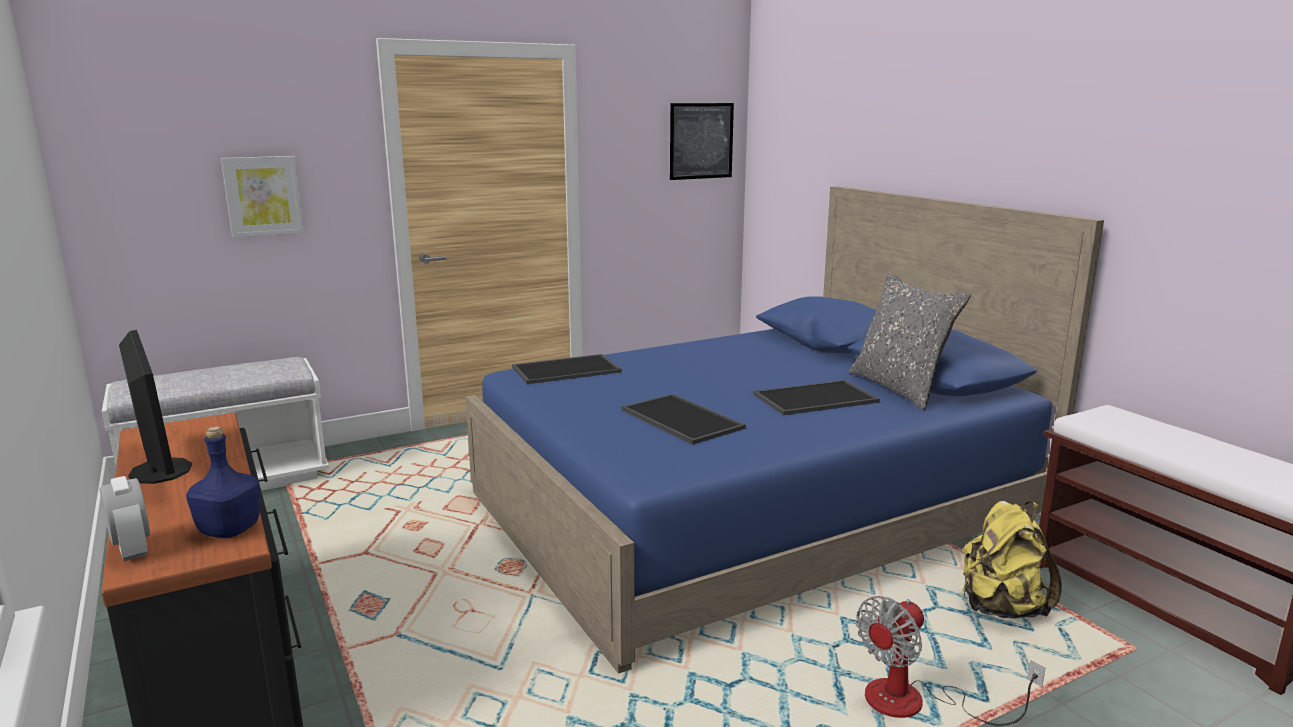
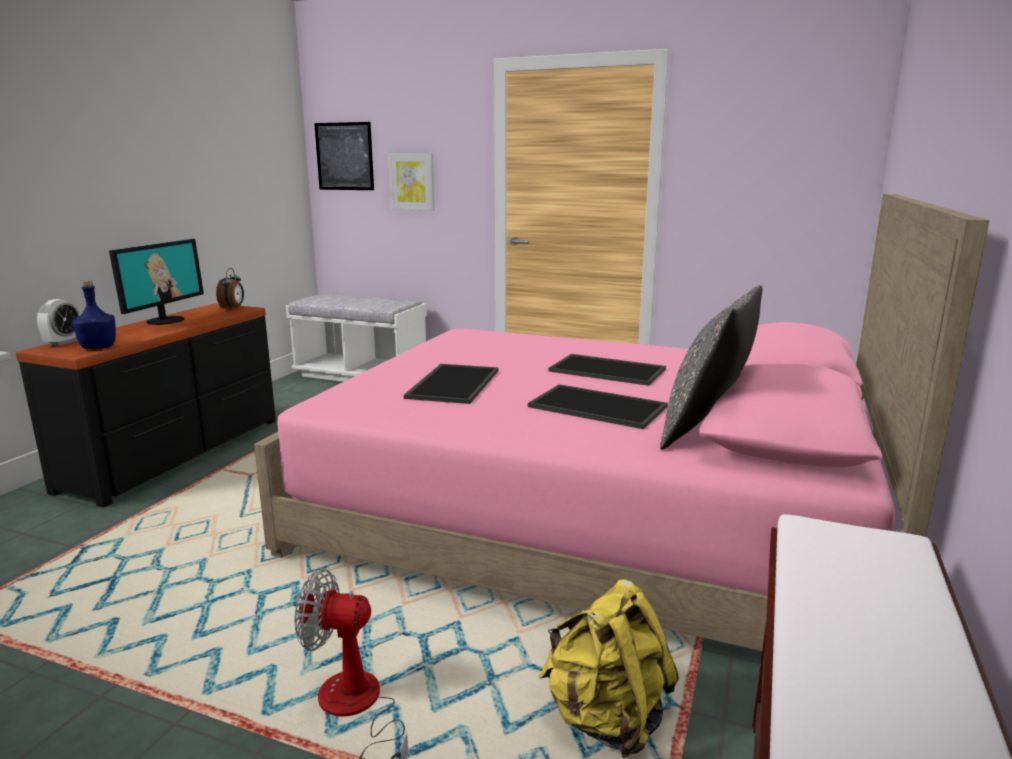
camera: 50 degrees right, 0 degrees up
(192, 426) = (233, 308): none -> alarm clock
(567, 369) = (497, 337): tray -> tray (609, 370)
(701, 141) = (817, 146): picture -> picture (344, 156)
(752, 509) = (589, 517): blue bed -> pink bed

